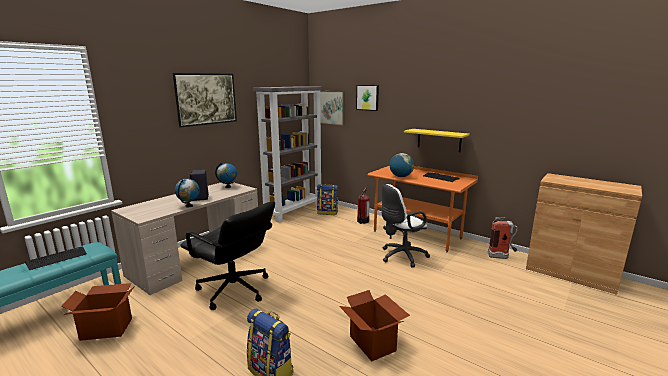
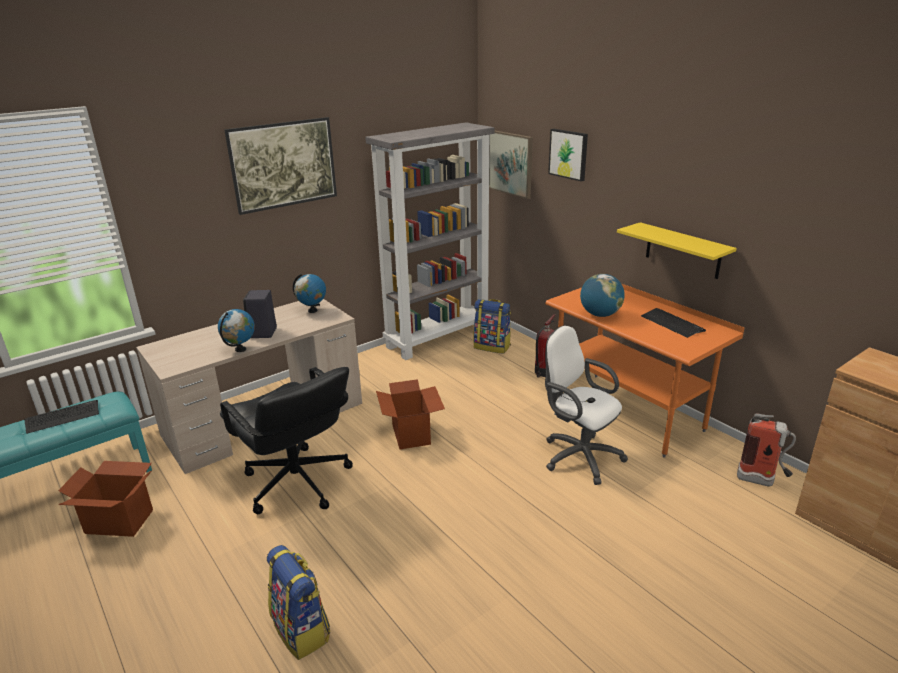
camera: 15 degrees right, 10 degrees up
(373, 343) = (461, 613): cardboard box -> cardboard box (412, 434)
(401, 256) = (578, 455): white office chair -> white office chair turned 60 degrees clockwise

